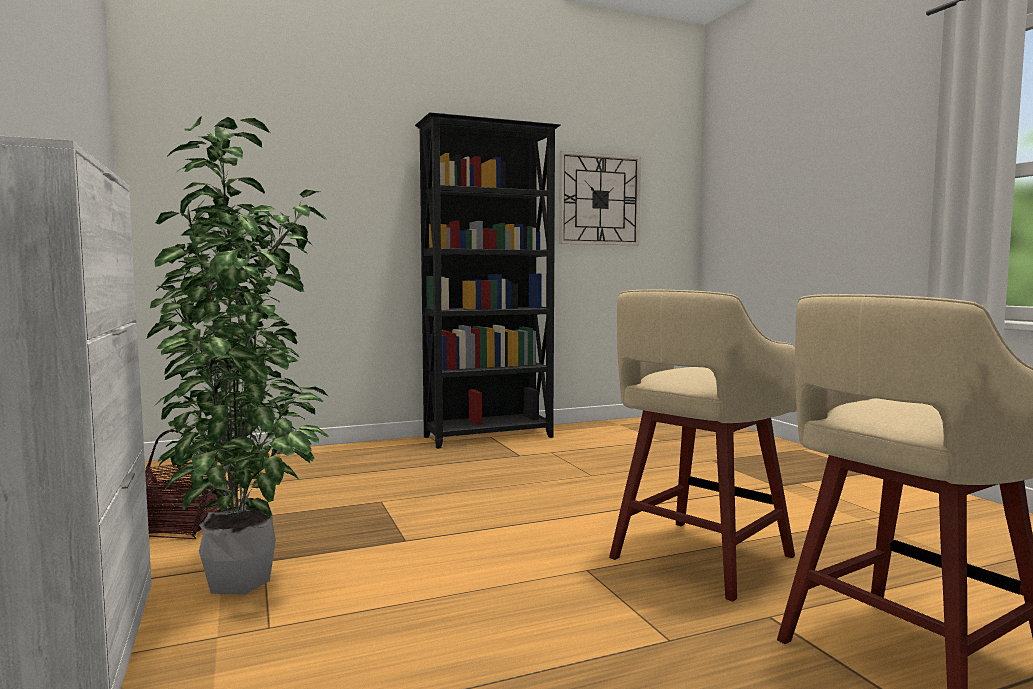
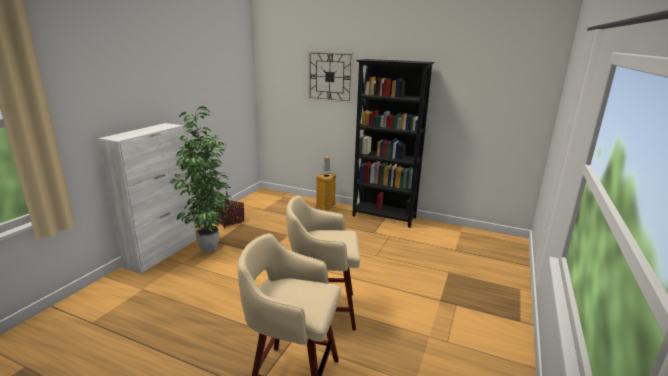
camera: 45 degrees right, 15 degrees up
(360, 450) = (326, 206): none -> trash can
(599, 199) = (473, 100): wall clock -> wall clock (330, 76)

